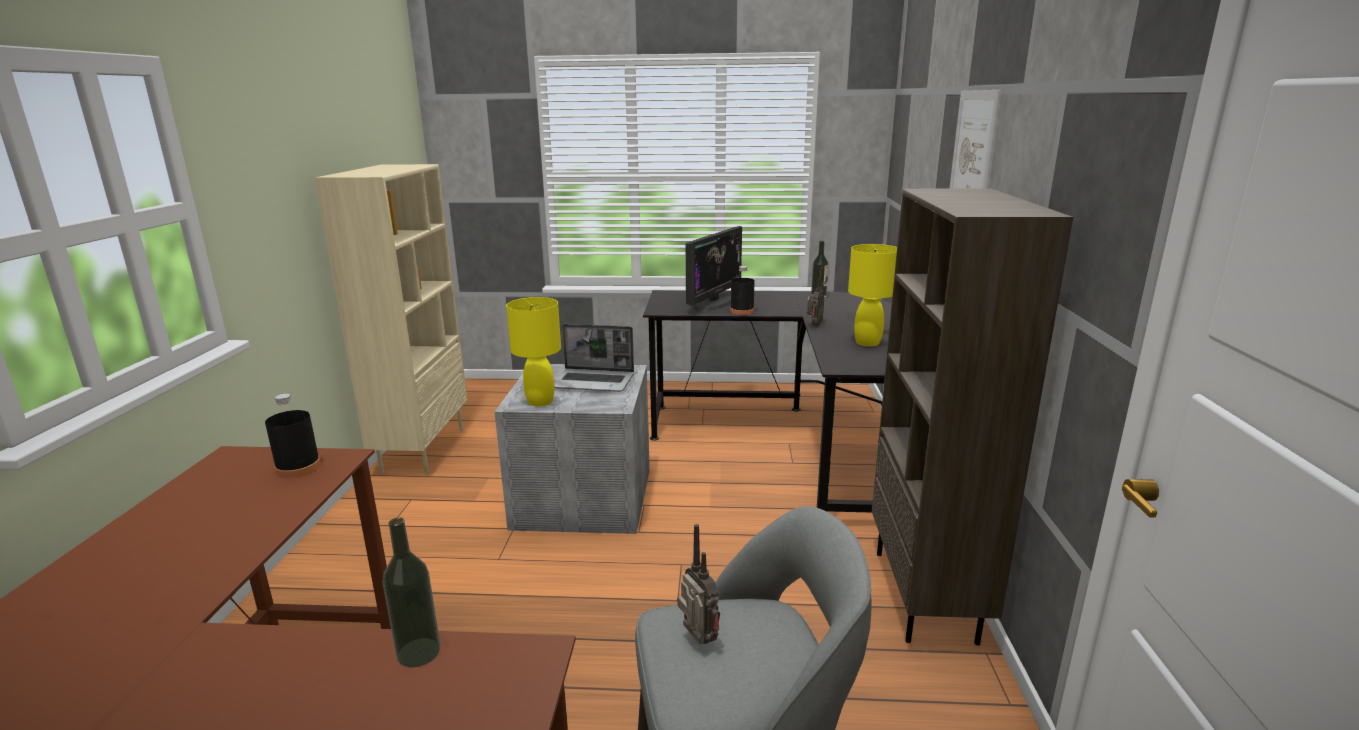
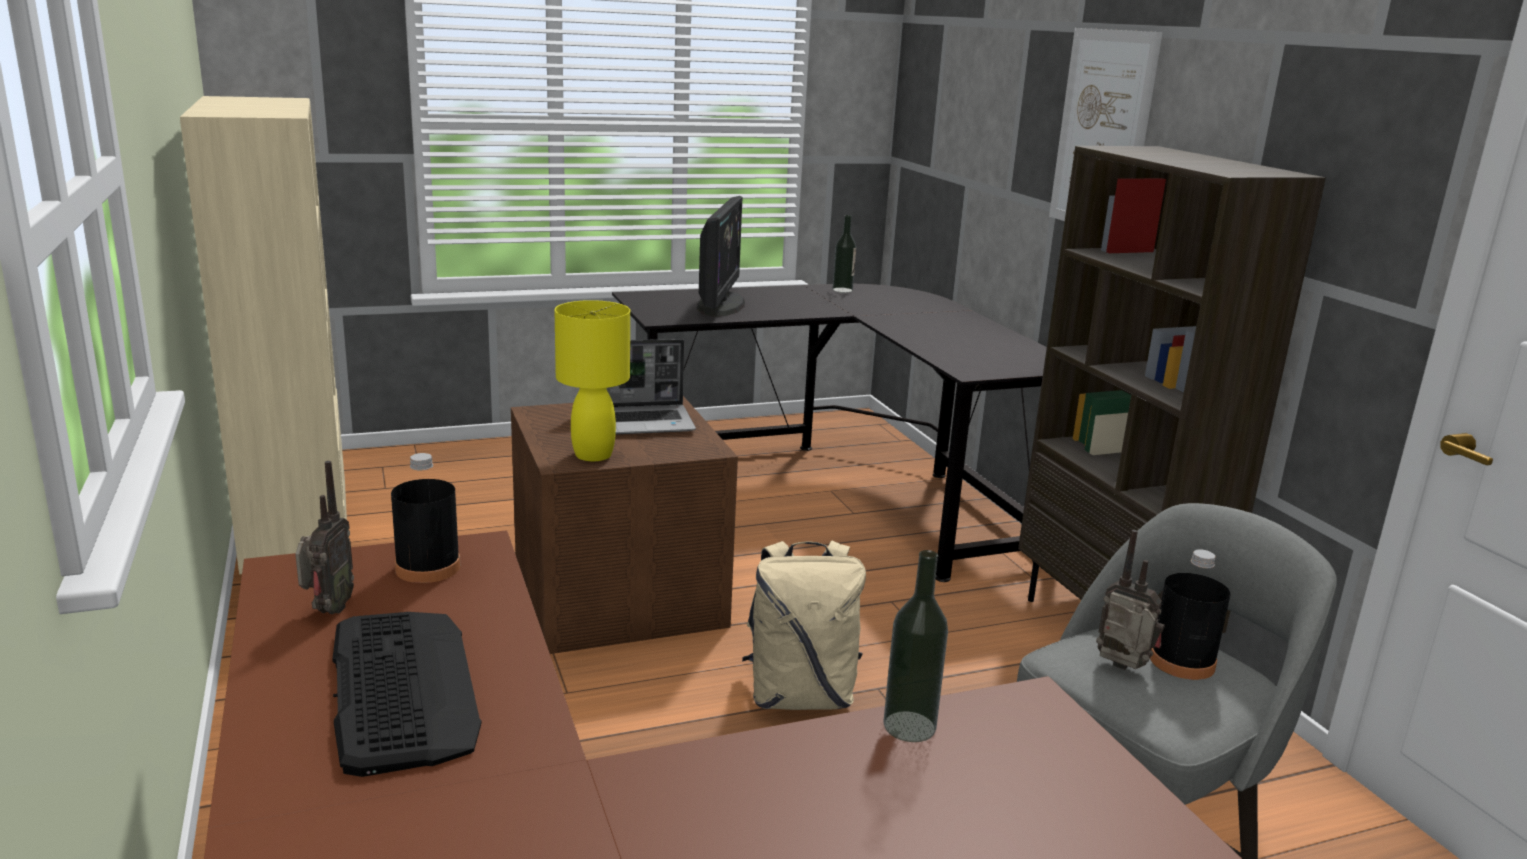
camera: 25 degrees left, 0 degrees up
(178, 546) = (402, 688): none -> keyboard
(586, 497) = (620, 594): grey storage box -> brown storage box
(642, 595) = (800, 696): none -> beige backpack
(742, 311) = (771, 314): black bottle -> black bottle (1182, 662)
(813, 325) = (881, 326): radio -> radio (327, 611)
(867, 343) = (967, 342): yellow table lamp -> none

